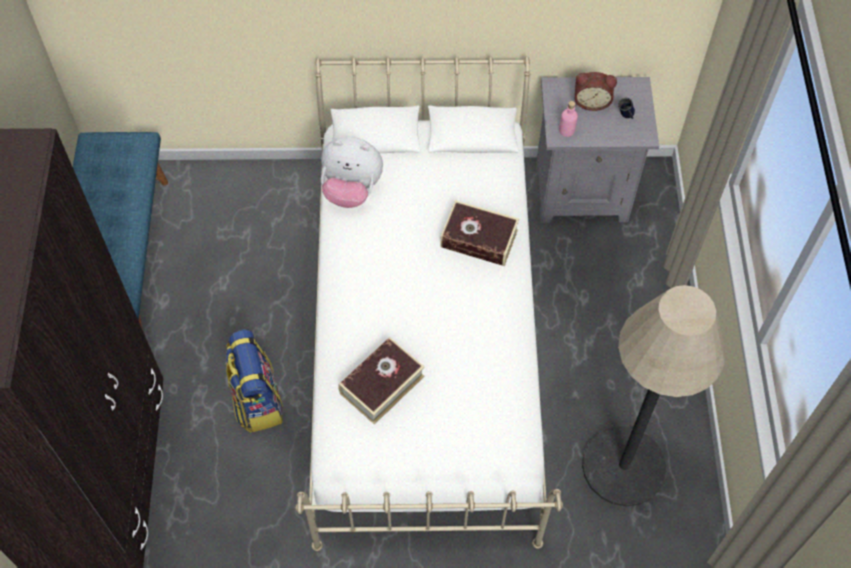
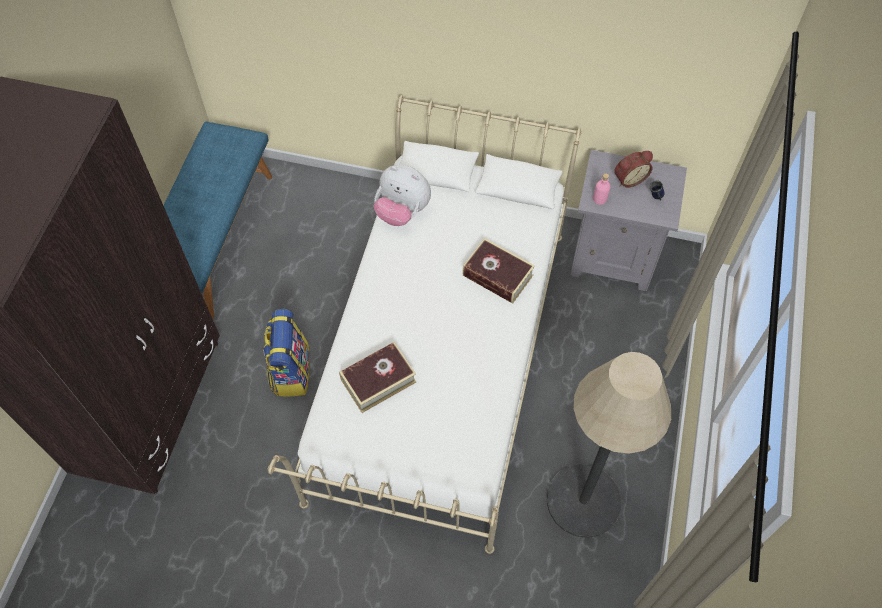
camera: 15 degrees right, 0 degrees up
(591, 101) = (629, 178): alarm clock -> alarm clock turned 45 degrees counterclockwise

